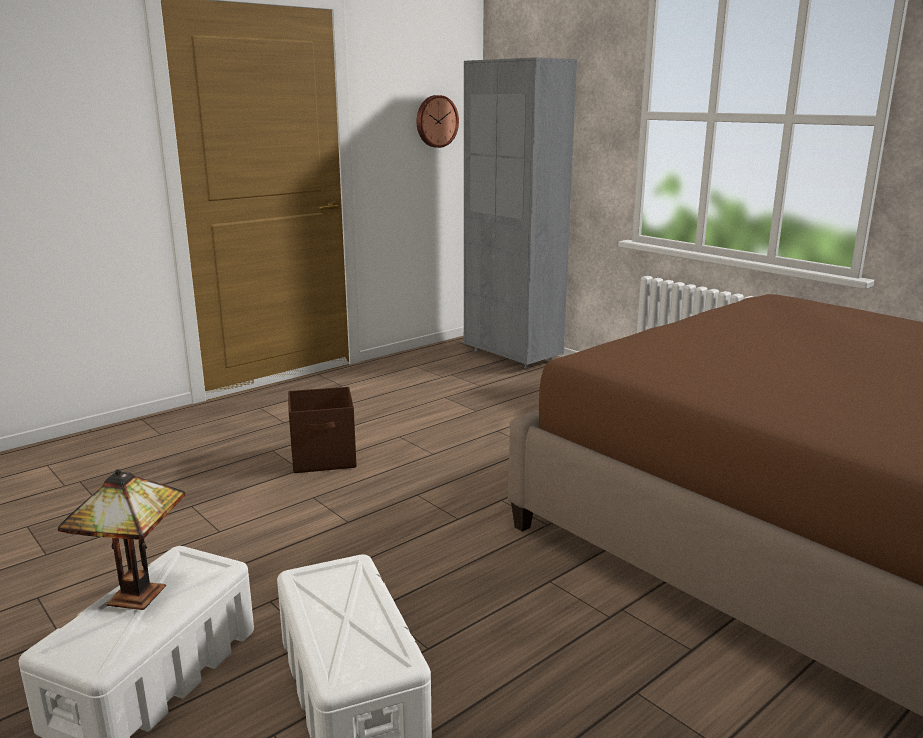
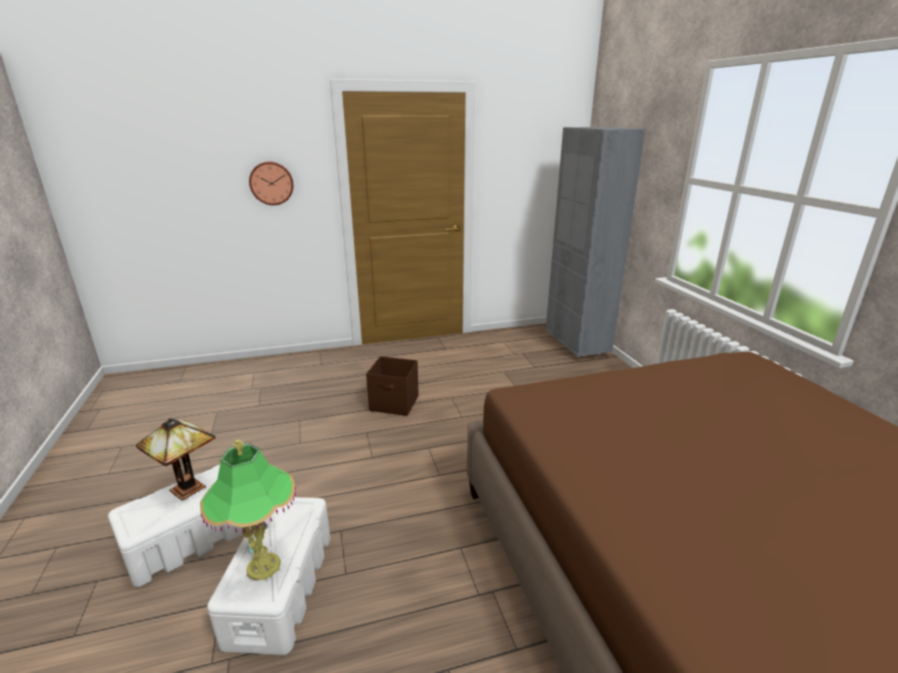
camera: 25 degrees right, 5 degrees up
(358, 638) = (263, 566): none -> table lamp
(436, 121) = (544, 170): wall clock -> wall clock (271, 183)

